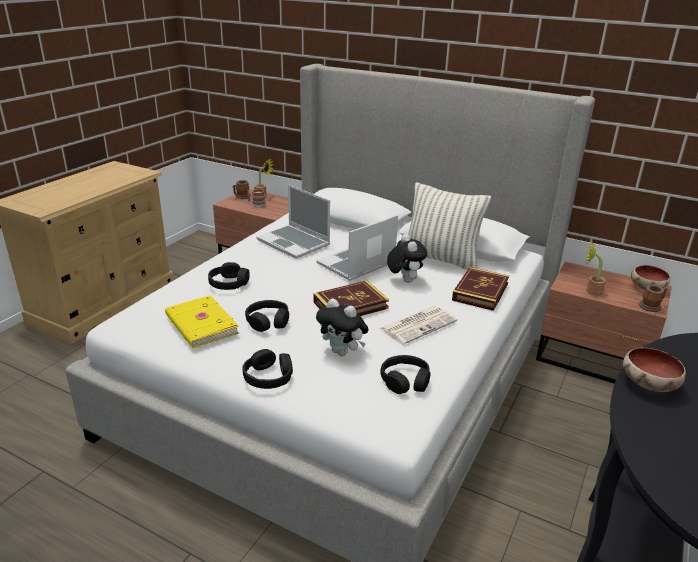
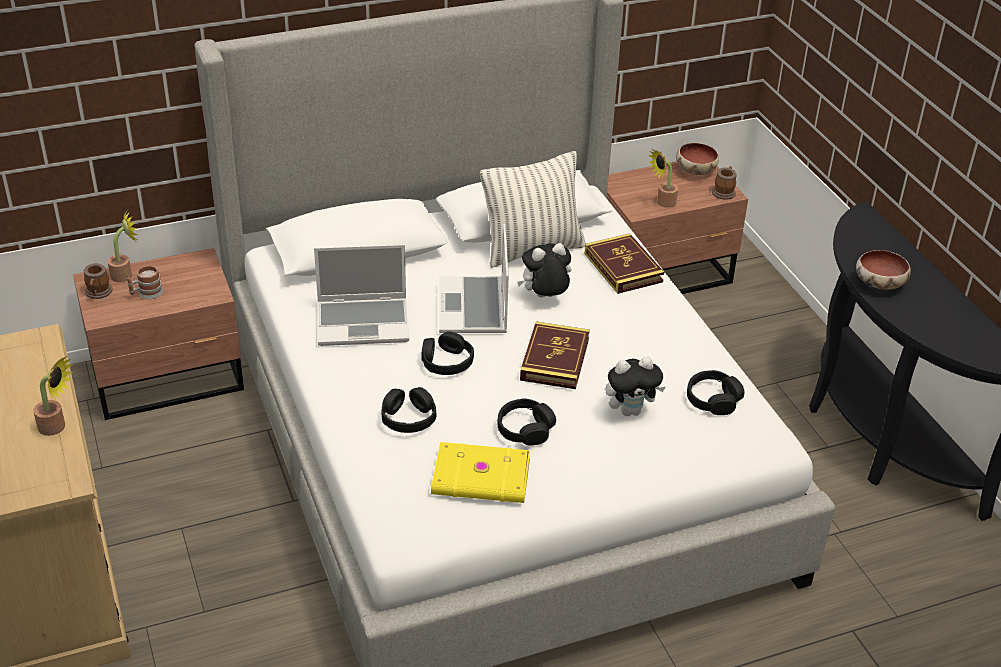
camera: 50 degrees left, 10 degrees up
(82, 195) = (57, 427): none -> potted plant
(268, 377) = (623, 476): black headphones -> black headphones (446, 362)
(404, 280) = (544, 298): plush toy -> plush toy turned 45 degrees counterclockwise
(418, 325) = (636, 339): newspaper -> none

